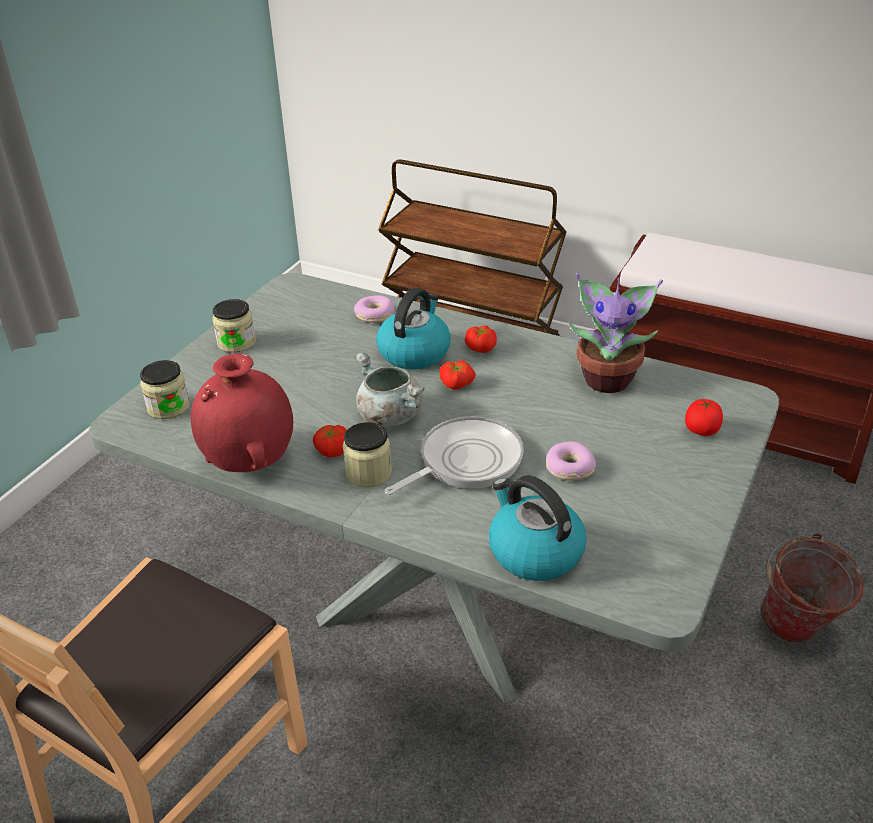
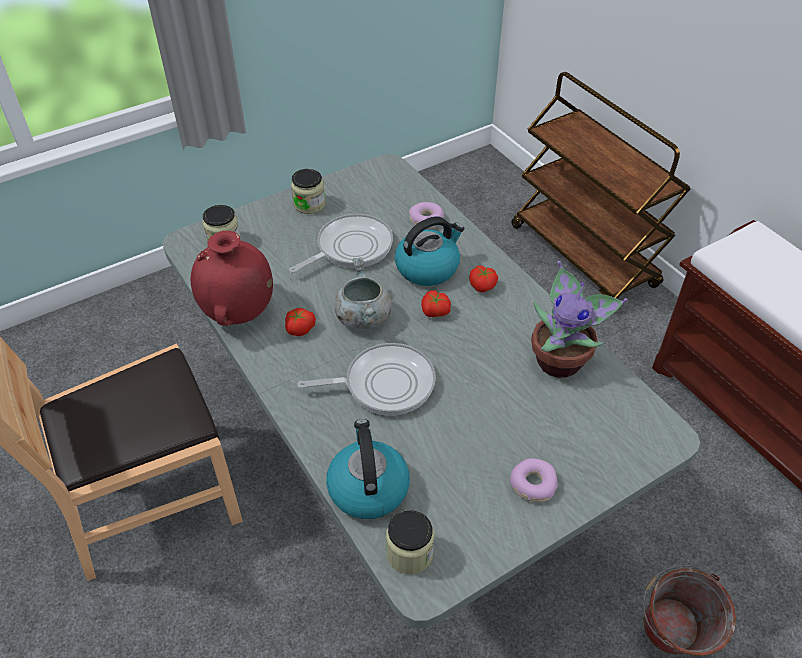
camera: 30 degrees right, 10 degrees up
(318, 364) = (350, 248): none -> frying pan
(368, 473) = (309, 360): jar -> jar (409, 553)
(569, 468) = (456, 429): donut -> donut (532, 484)
(701, 430) = (597, 447): tomato -> none

